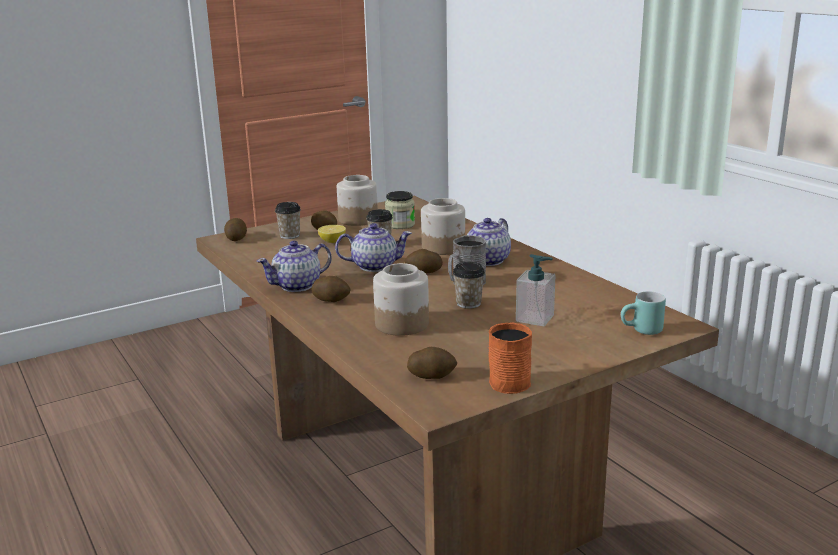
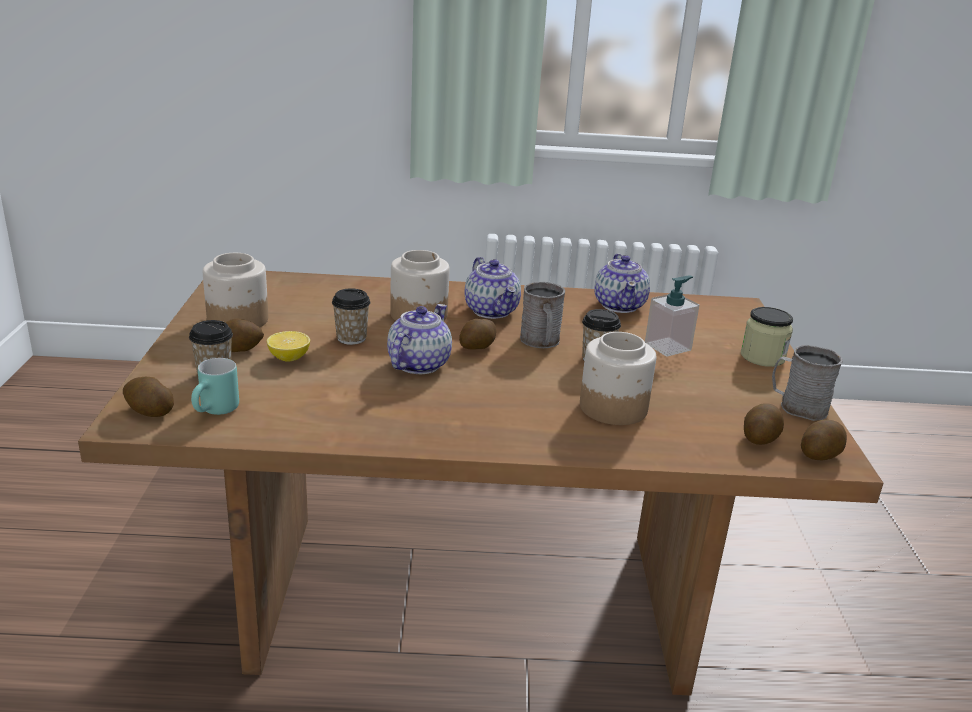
camera: 60 degrees left, 5 degrees up
(298, 286) = (414, 426): teapot -> teapot (620, 305)
(331, 300) = (491, 421): potato -> potato (820, 454)
(400, 225) = (303, 307): jar -> jar (762, 357)
(508, 380) = (797, 407): orange mug -> grey mug
(642, 331) = (740, 322): turquoise mug -> turquoise mug (217, 412)

